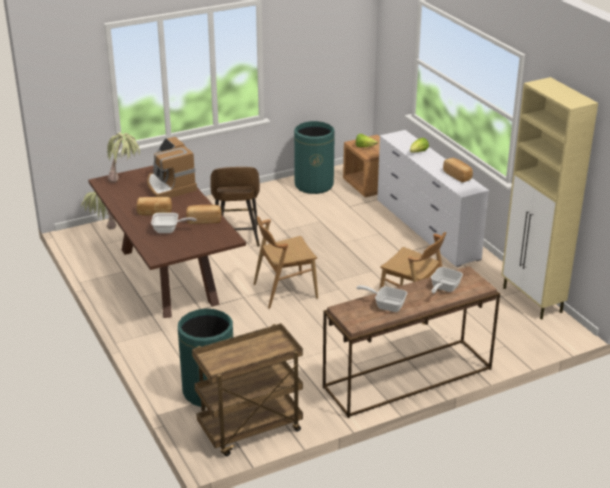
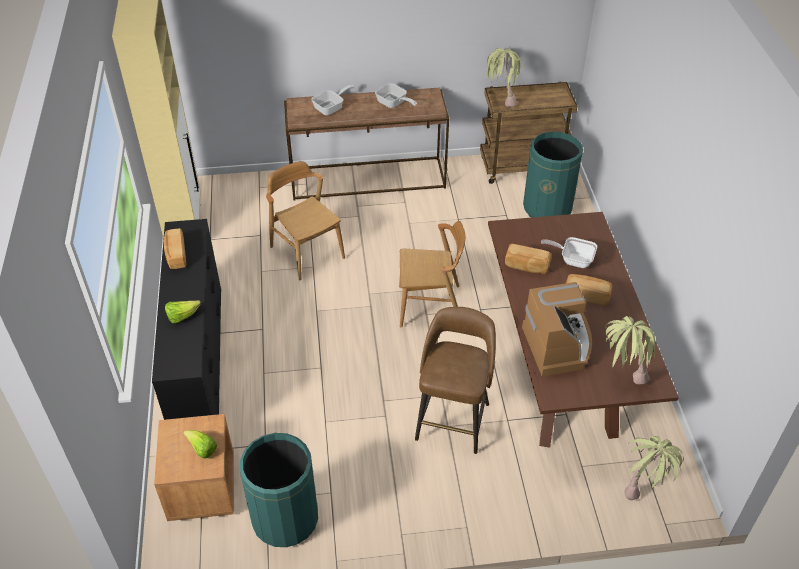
camera: 160 degrees left, 15 degrees up
(280, 349) = (500, 100): none -> potted plant
(426, 229) = (200, 363): white dresser -> black dresser

